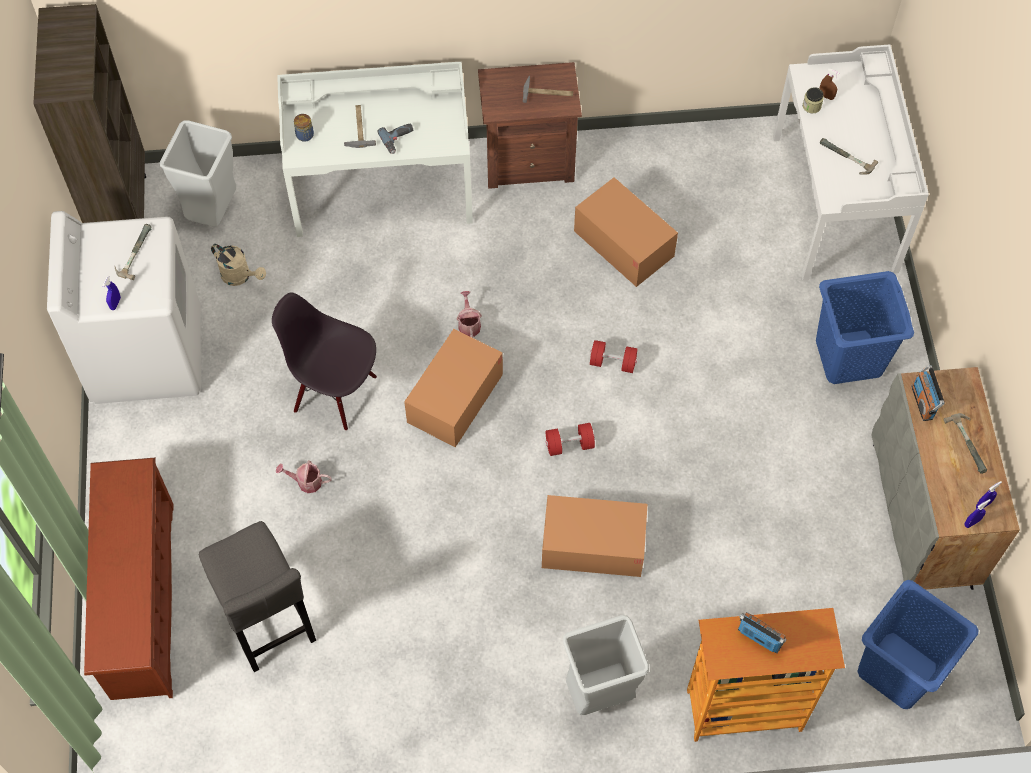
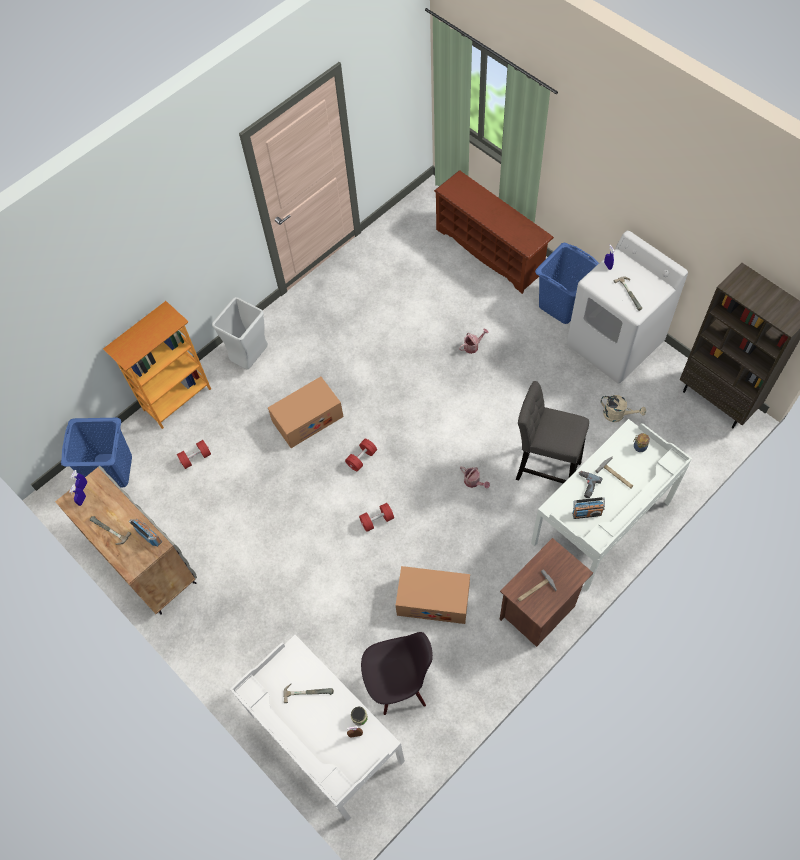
camera: 145 degrees right, 0 degrees up
(213, 212) = (673, 437): grey trash can -> none
(240, 276) = (617, 415): beige watering can -> beige watering can turned 150 degrees counterclockwise
(269, 625) = (425, 281): grey stool -> grey stool (544, 468)
(335, 392) = (504, 395): black chair -> black chair (398, 684)
(455, 398) = (442, 438): cardboard box -> none
(759, 637) = (153, 333): radio -> radio (586, 513)
(774, 602) = (195, 458): none -> red dumbbell
(848, 356) = (245, 628): blue laundry basket -> blue laundry basket (562, 305)

